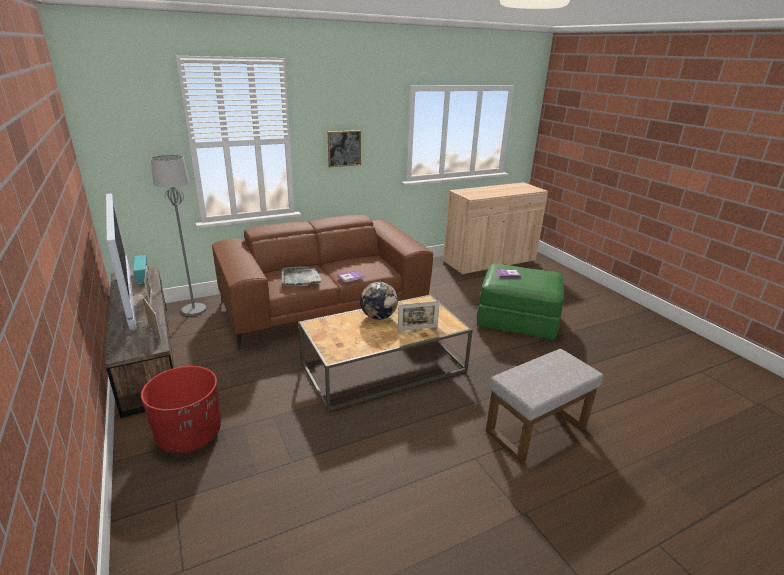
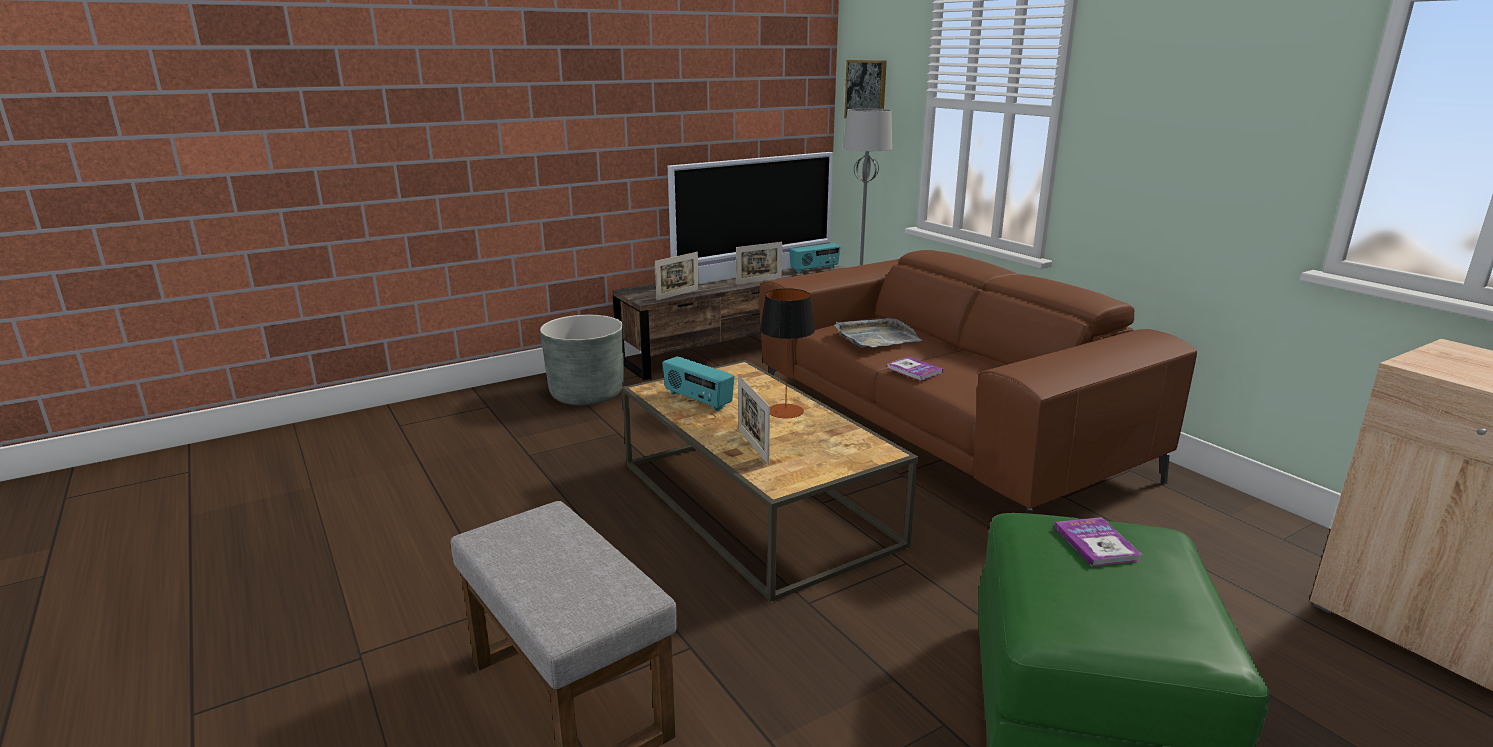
camera: 85 degrees right, 5 degrees down
(189, 434) = (587, 394): red planter -> grey planter
(344, 148) = (1163, 145): picture -> picture (866, 90)
(357, 340) = (697, 400): none -> radio
(378, 317) = (785, 411): globe -> table lamp

